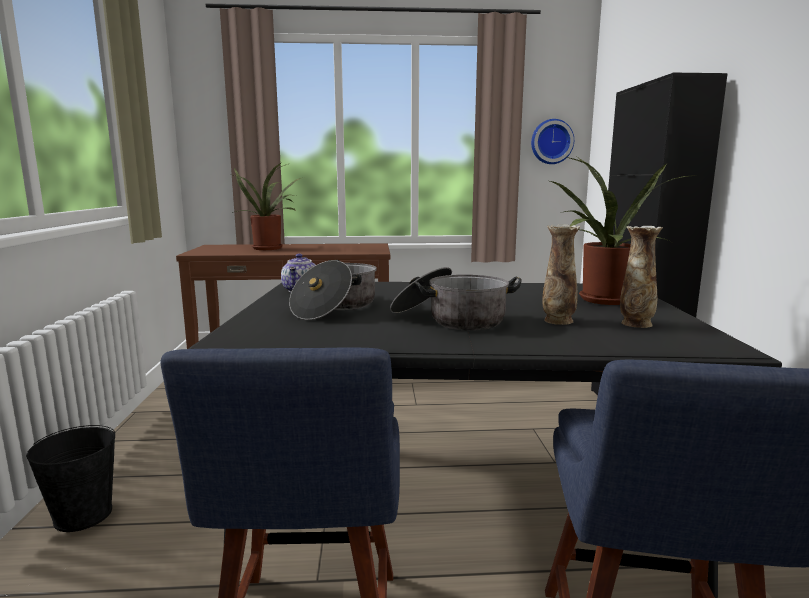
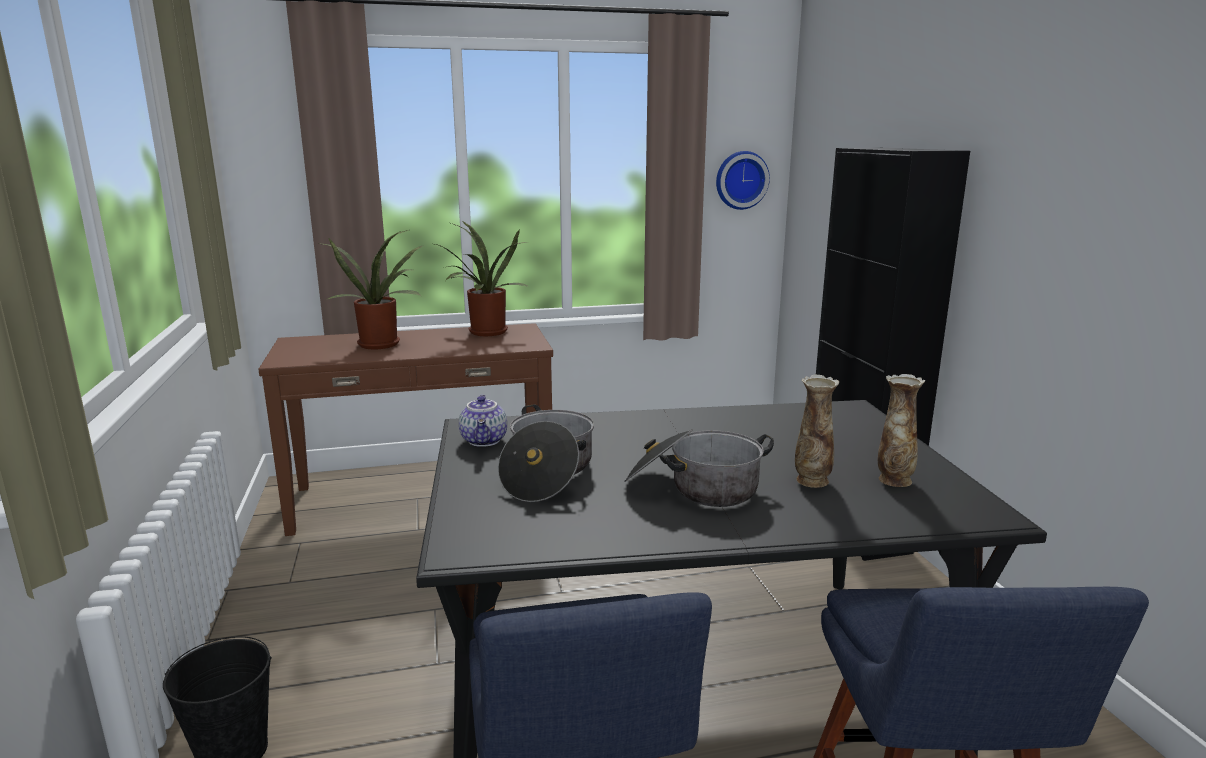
camera: 10 degrees left, 5 degrees up
(602, 301) = (846, 438): potted plant -> potted plant (485, 333)

